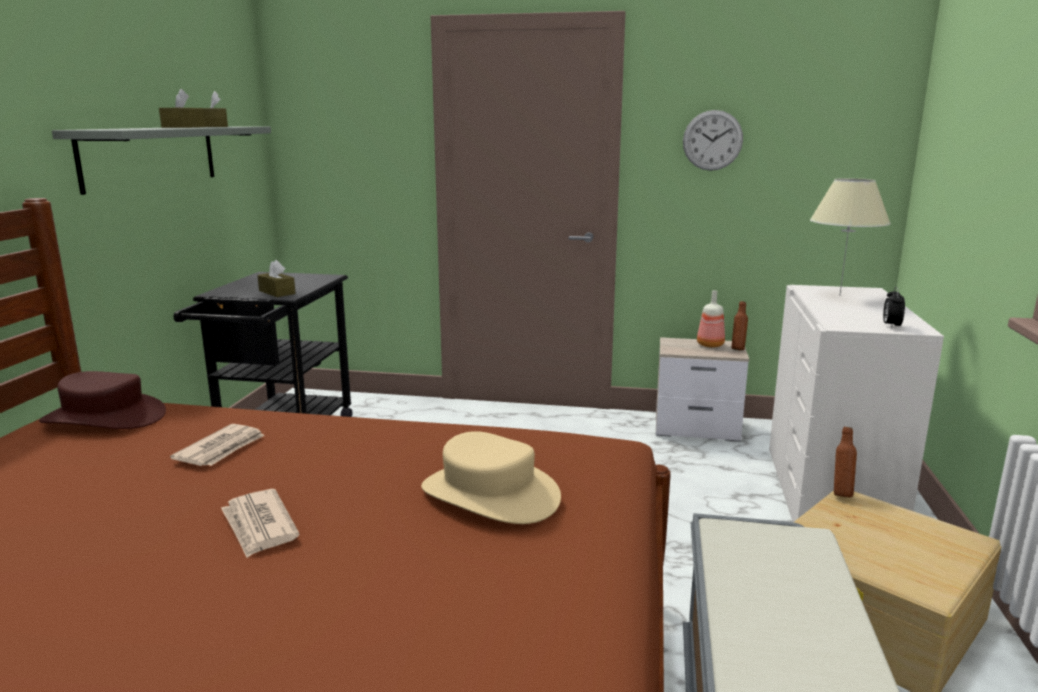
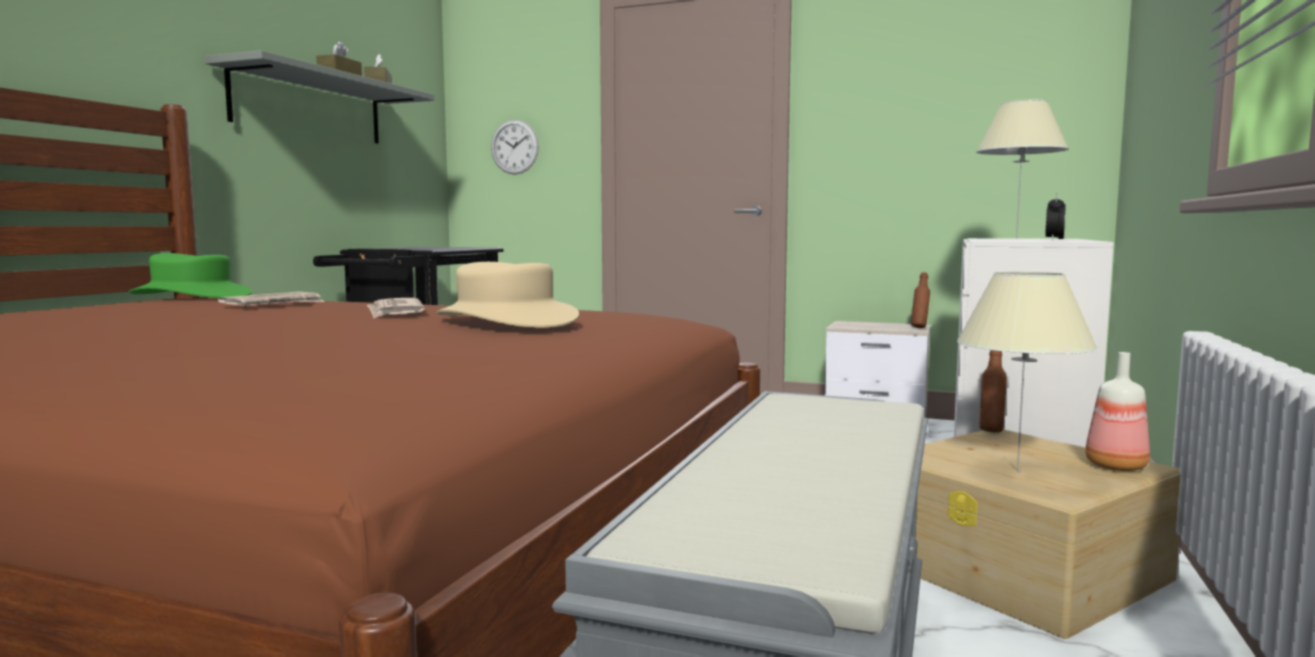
camera: 10 degrees right, 10 degrees down
(105, 417) = (192, 296): brown hat -> green hat
(259, 526) = (254, 323): newspaper -> newspaper (394, 312)
(277, 292) = (420, 248): brown tissue box -> none
(710, 345) = (889, 325): bottle -> bottle (1116, 467)
(712, 140) = (887, 100): wall clock -> wall clock (514, 147)
(888, 559) = (1018, 471): none -> beige table lamp

